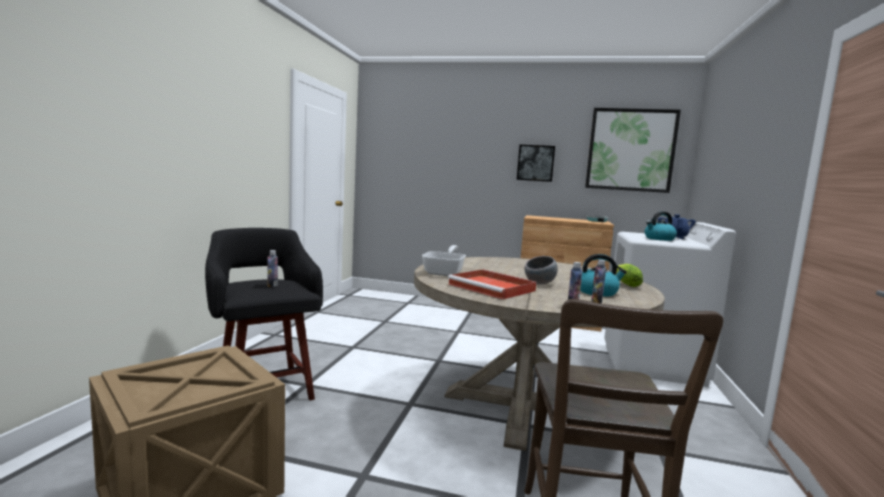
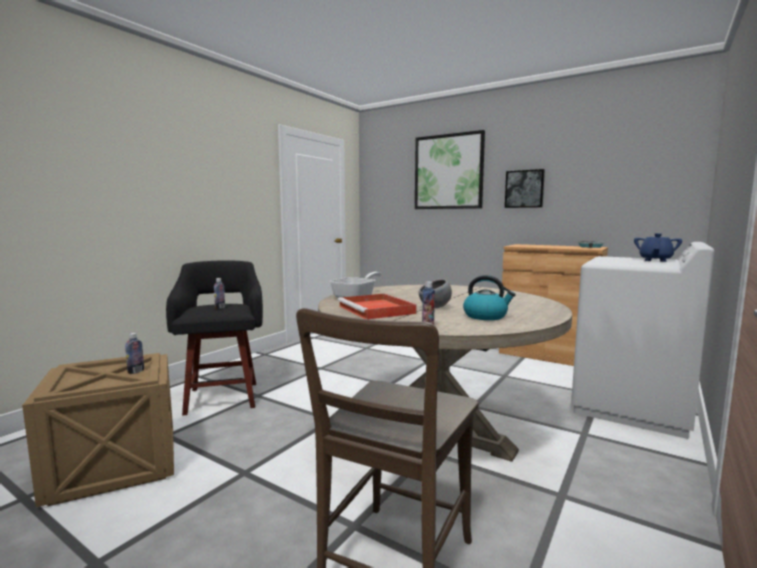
camera: 20 degrees right, 0 degrees up
(596, 301) = (465, 324): bottle -> bottle (136, 371)
(624, 284) = (537, 310): lettuce -> none
(630, 150) = (632, 165): picture -> picture (448, 172)
(659, 239) = (625, 262): kettle -> none

